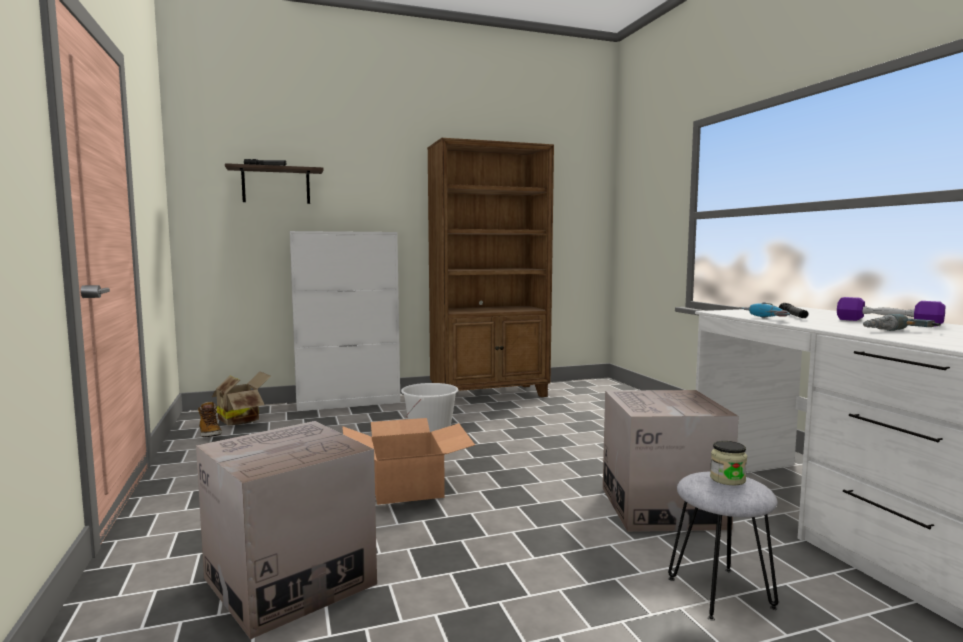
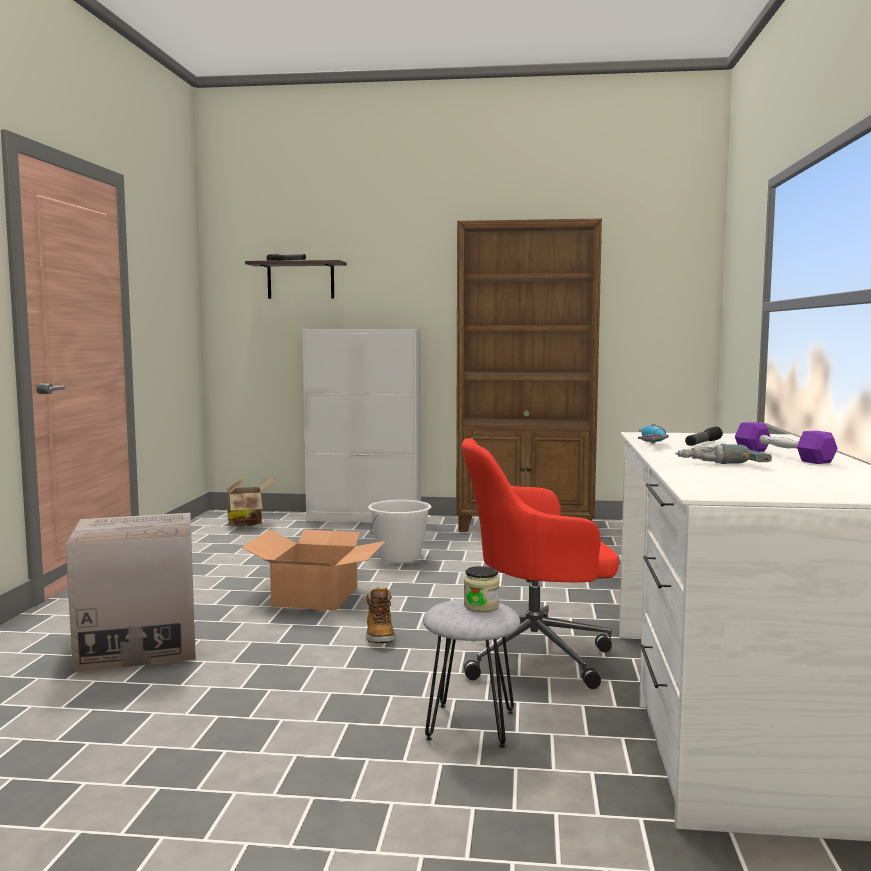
camera: 25 degrees right, 0 degrees up
(209, 433) = (209, 531): boot -> boot (379, 635)
(662, 507) = (536, 654): cardboard box -> red office chair

